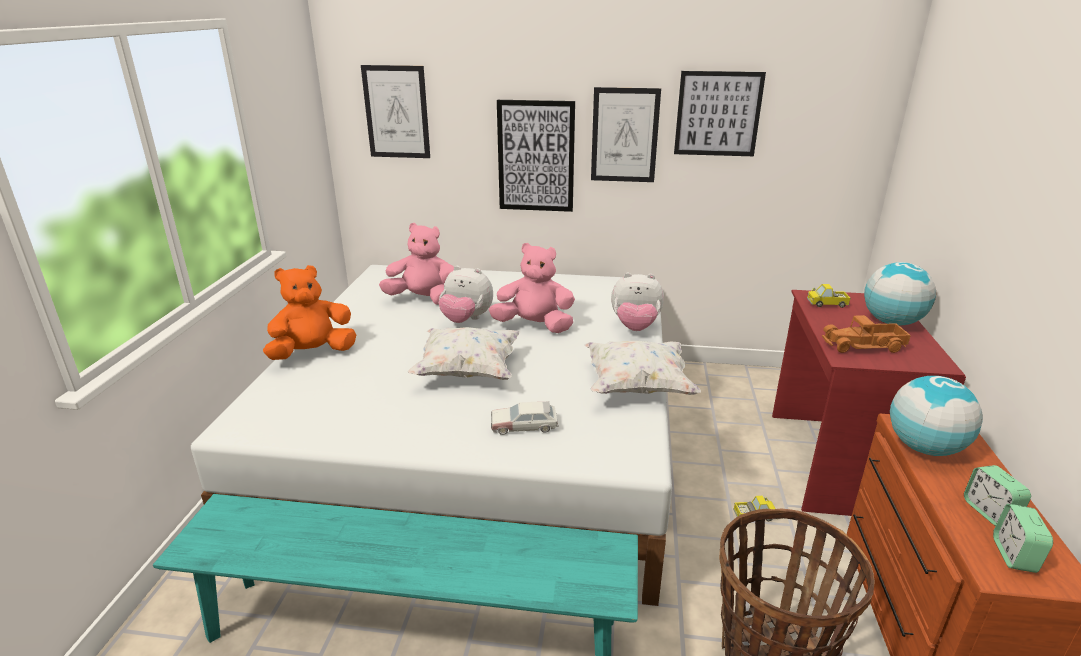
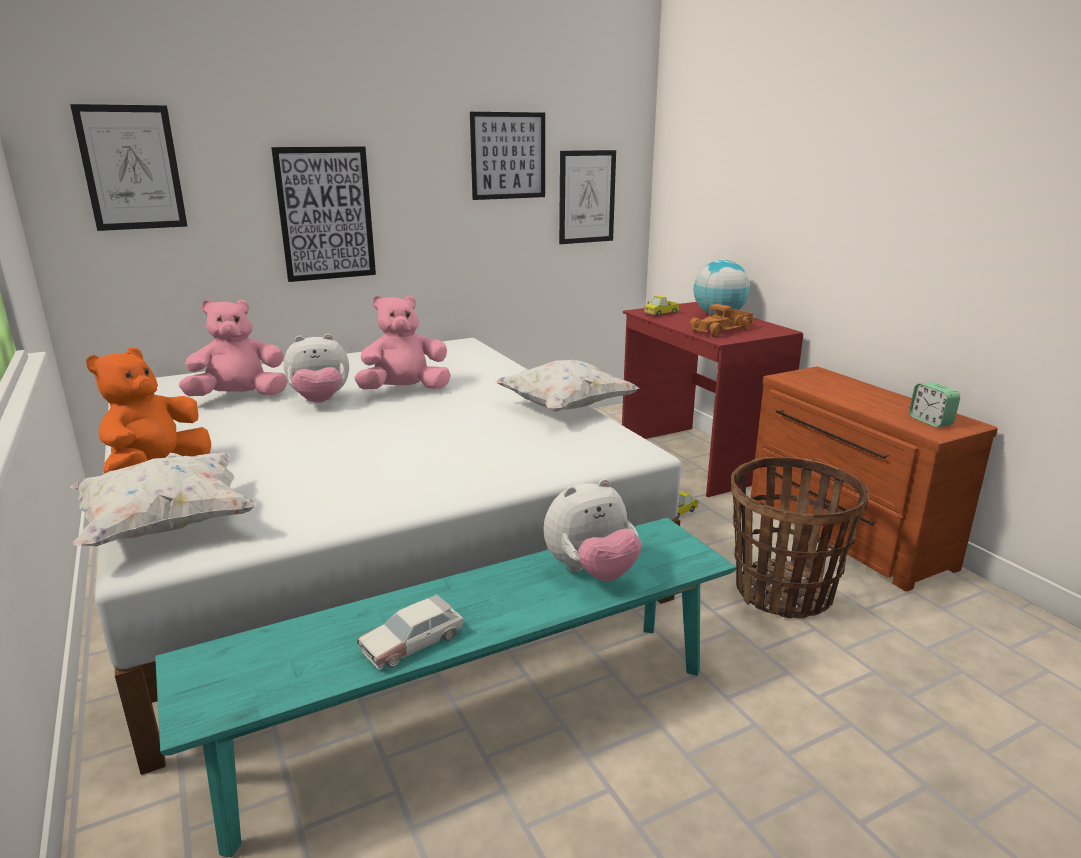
camera: 35 degrees left, 5 degrees down
(467, 371) = (385, 437): white pillow -> white pillow (167, 526)
(524, 425) = (504, 458): toy car -> toy car (413, 642)
(624, 135) = (421, 183): picture -> picture (587, 197)
(635, 327) = (505, 371): plush toy -> plush toy (591, 572)
(924, 447) = (814, 386): globe -> none
(989, 512) = (891, 406): alarm clock -> none

